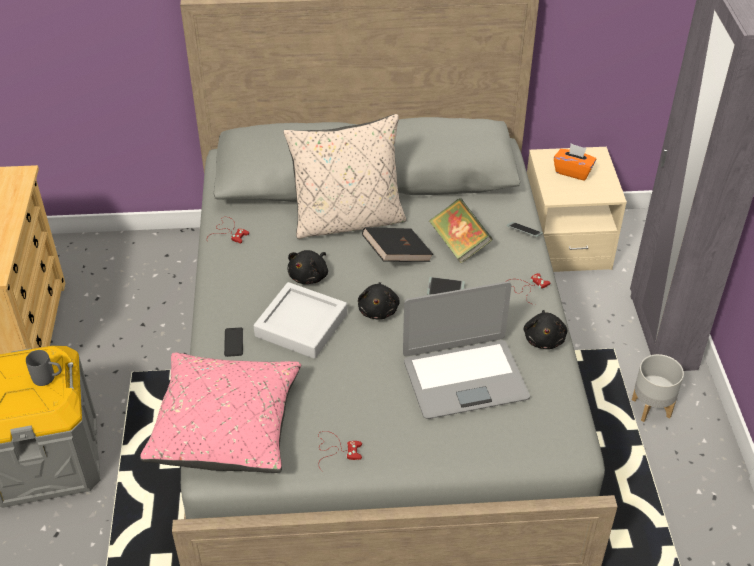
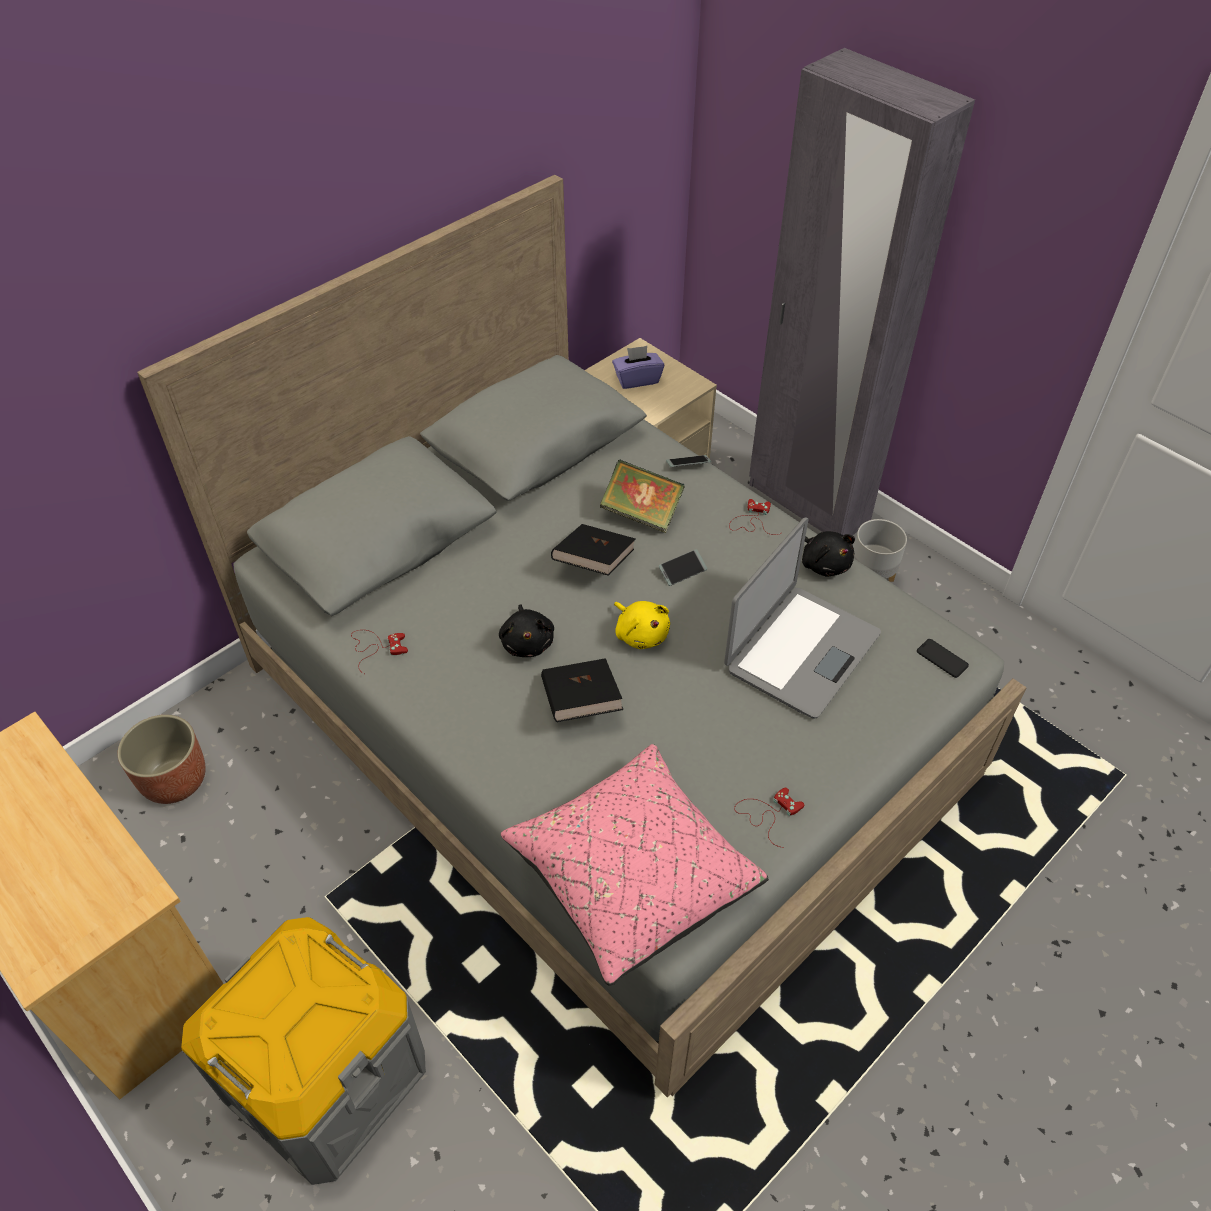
camera: 40 degrees left, 5 degrees up
(48, 378) = (323, 976): grey mug -> none
(121, 267) = (174, 780): none -> planter
(233, 342) = (529, 772): phone -> phone (942, 658)
(301, 325) = (581, 703): grey tray -> black book
(348, 220) = (499, 554): beige pillow -> none
(378, 310) = (640, 633): black plush toy -> yellow plush toy
(573, 171) = (637, 379): orange tissue box -> purple tissue box

